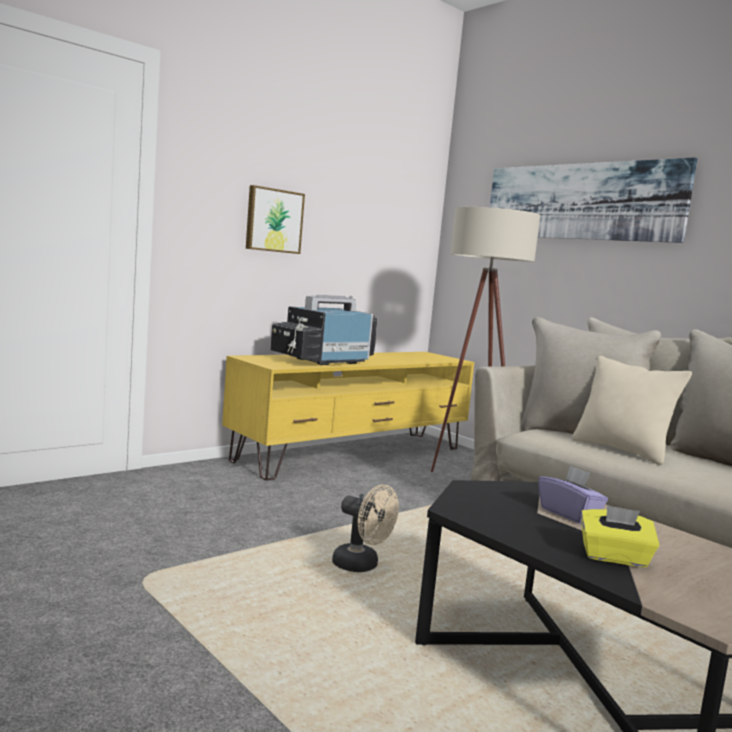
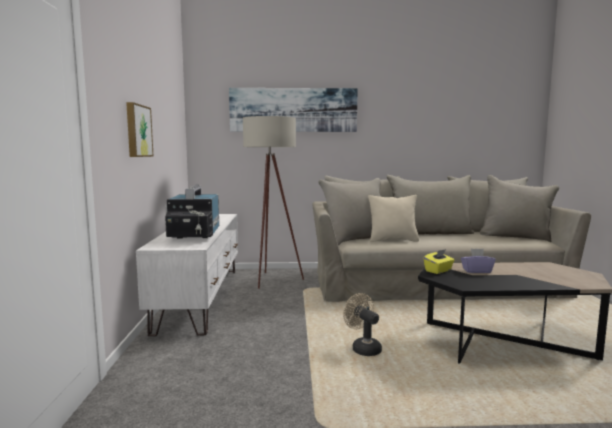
camera: 50 degrees left, 0 degrees up
(353, 454) = (201, 297): yellow tv stand -> white tv stand
(361, 566) = (363, 348): beige fan -> beige fan turned 105 degrees counterclockwise
(614, 557) = (531, 279): yellow tissue box -> yellow tissue box (438, 271)

